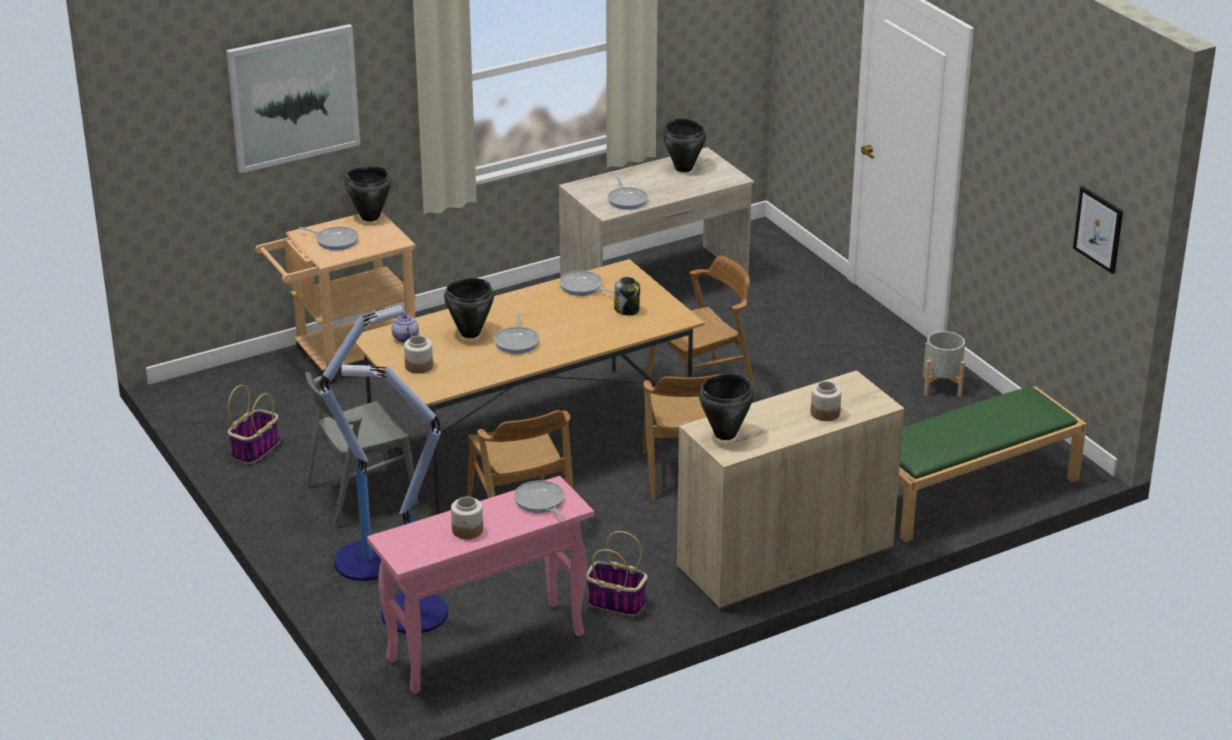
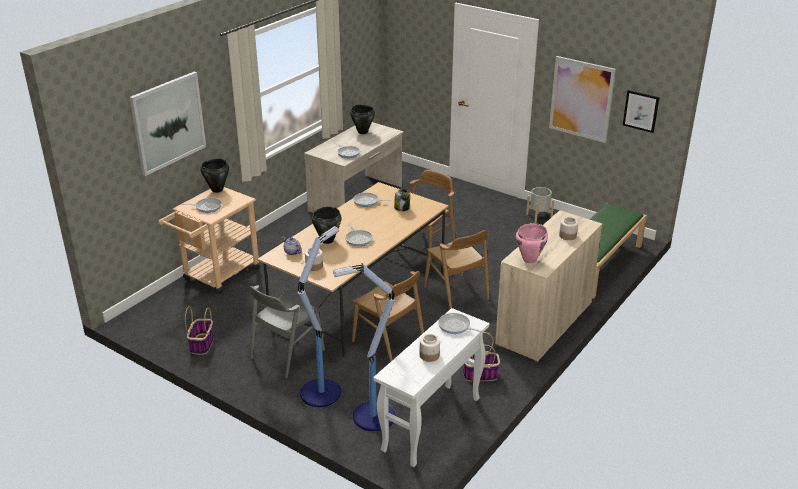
camera: 25 degrees left, 0 degrees up
(484, 648) = (431, 425): pink console table -> white console table
(726, 434) = (530, 260): black cooking pot -> pink cooking pot
(1023, 186) = (581, 99): none -> picture

